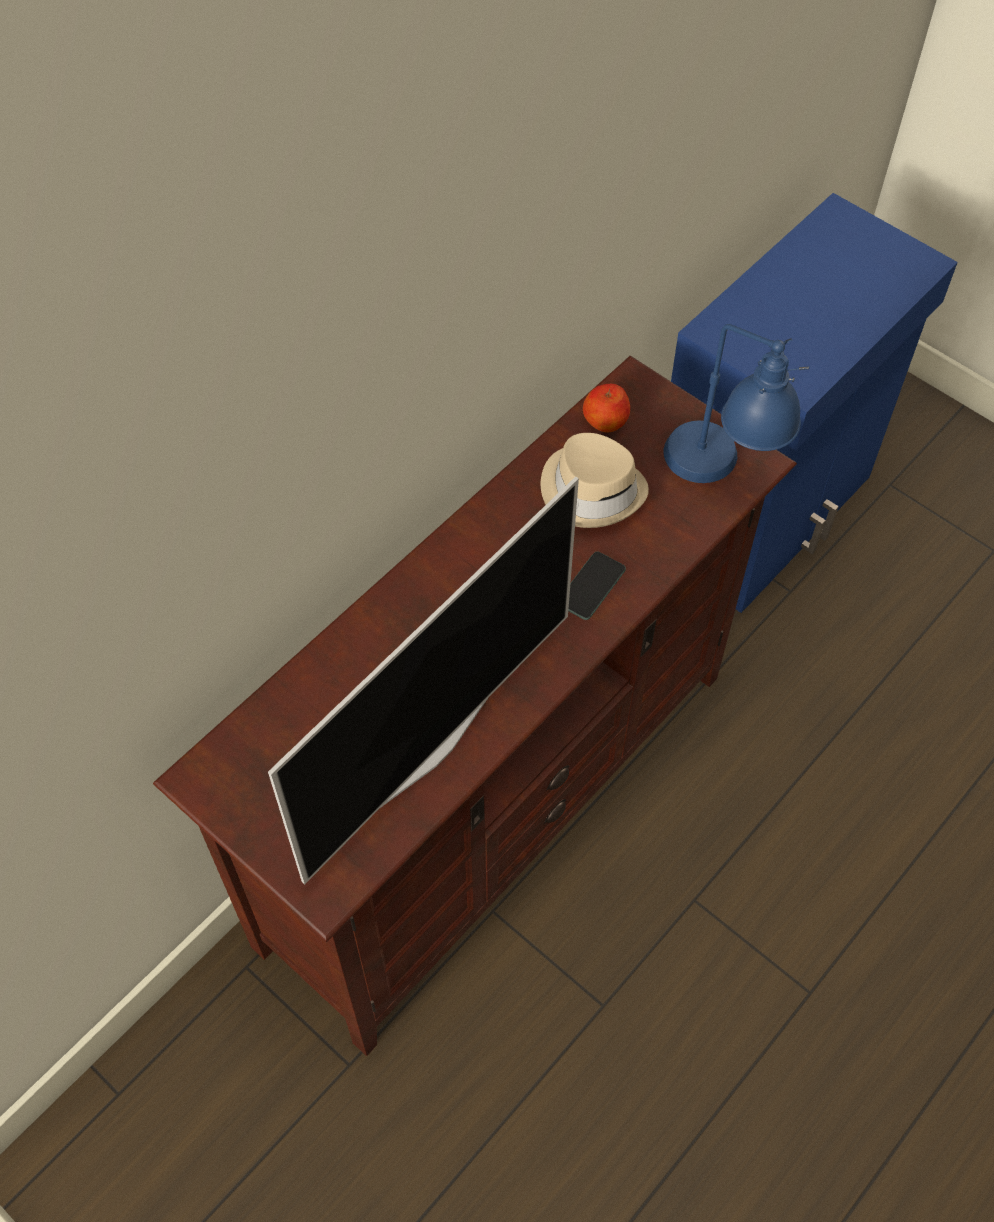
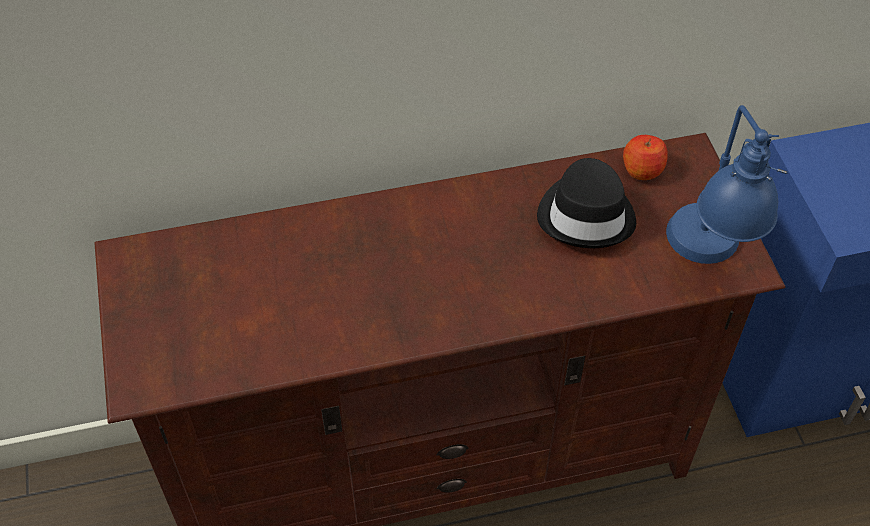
camera: 35 degrees right, 5 degrees down
(430, 747) = (298, 331): television -> none
(591, 586) = (524, 286): phone -> none
(592, 490) = (587, 215): beige hat -> black hat

